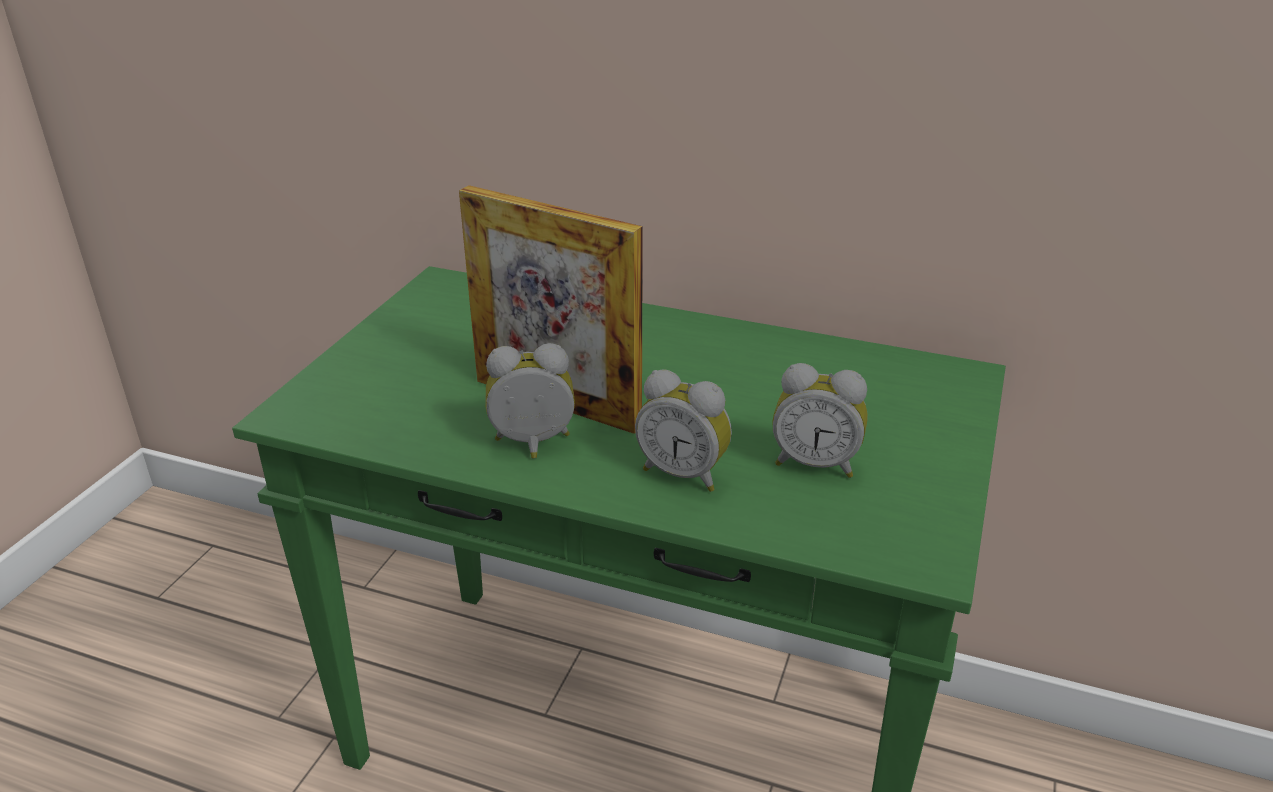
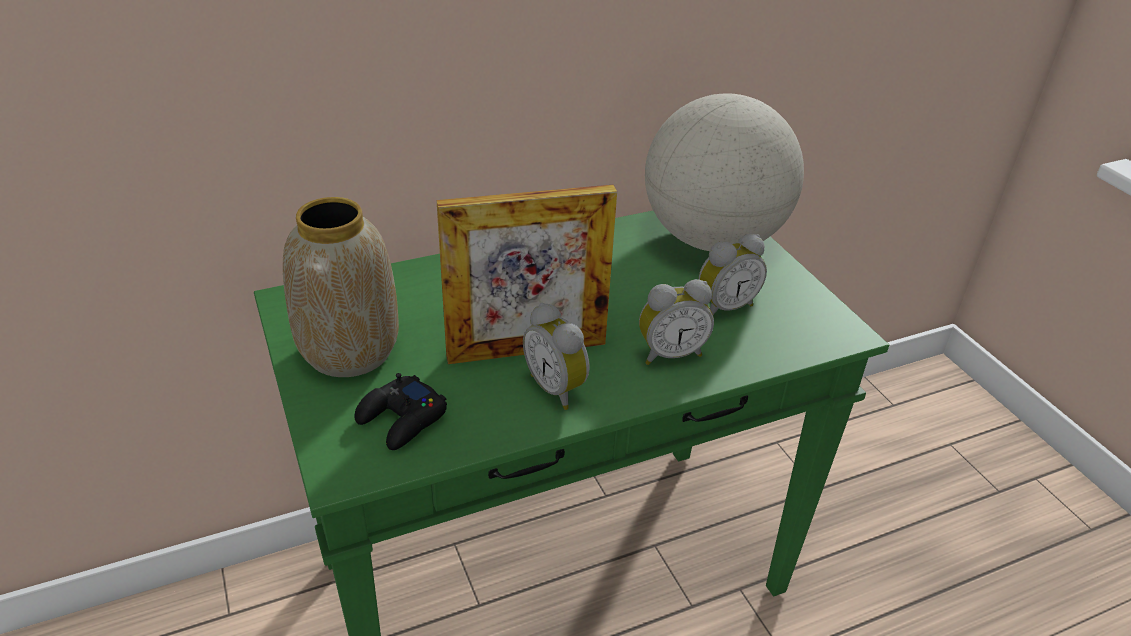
camera: 45 degrees left, 5 degrees up
(380, 402) = (402, 419): none -> black game controller
(425, 336) = (350, 350): none -> vase
(533, 445) = (558, 388): alarm clock -> alarm clock turned 75 degrees counterclockwise
(912, 398) = (713, 239): none -> globe

